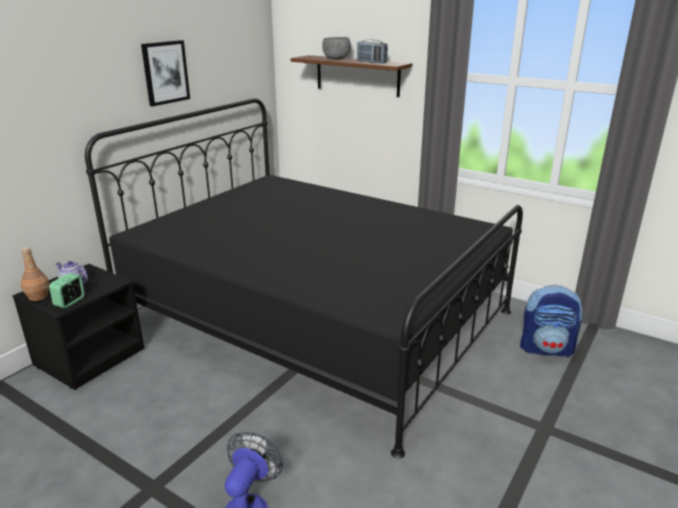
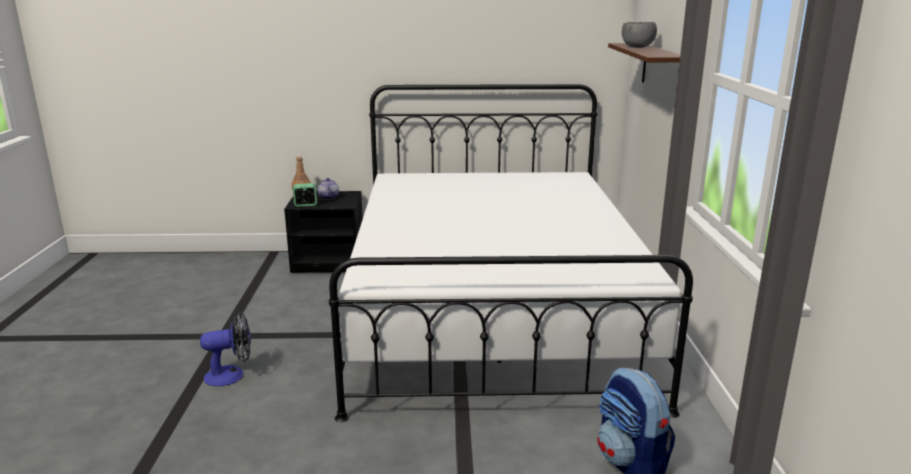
camera: 55 degrees right, 5 degrees down
(165, 72) = (470, 43): picture -> none
(316, 317) = (491, 314): black bed -> white bed
(371, 62) = (650, 52): radio -> none

